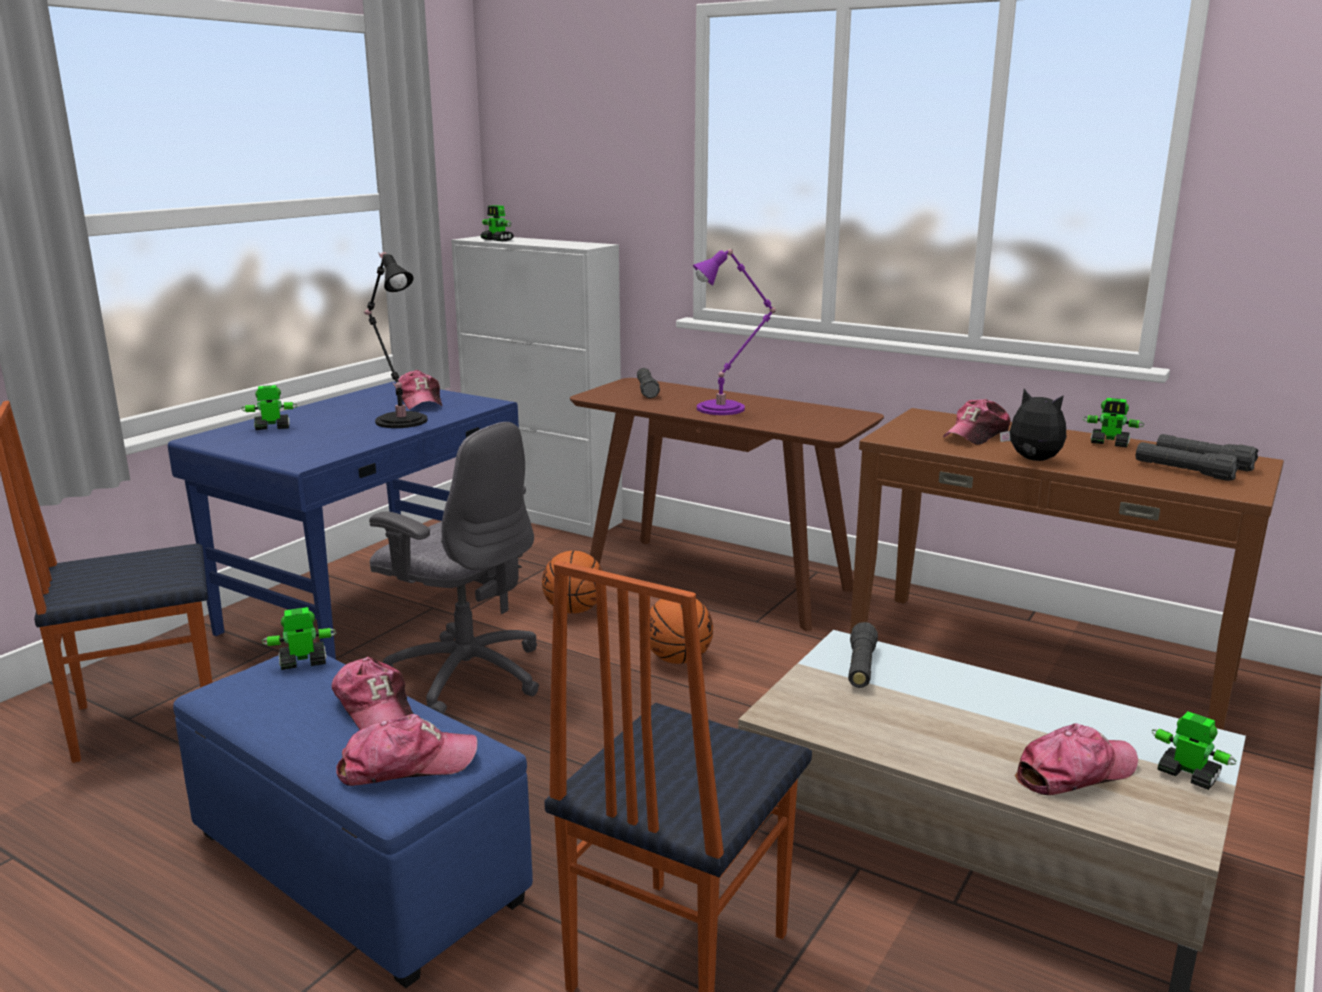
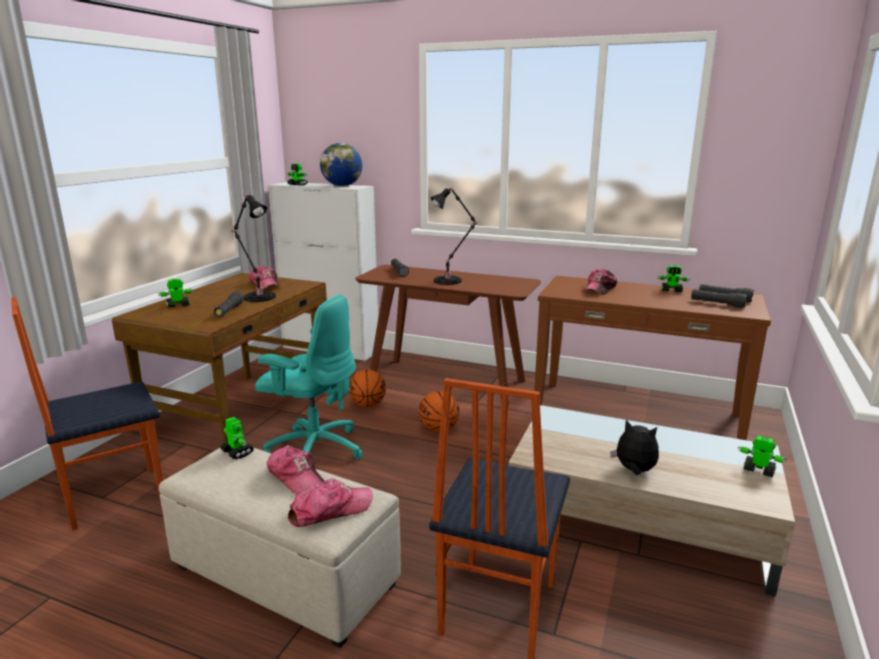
camera: 10 degrees left, 0 degrees up
(302, 662) = (237, 452): toy robot -> toy robot turned 75 degrees clockwise
(355, 865) = (283, 575): blue ottoman -> beige ottoman
(372, 607) = (242, 412): blue desk -> brown desk
(466, 675) = (314, 449): grey office chair -> turquoise office chair
(567, 243) = (342, 186): none -> globe
(725, 408) = (450, 280): purple table lamp -> black table lamp
(861, 667) = (564, 425): black flashlight -> black flashlight (229, 311)
(1032, 460) = (637, 302): plush toy -> plush toy (634, 471)
(1074, 772) = (701, 474): cap -> none

